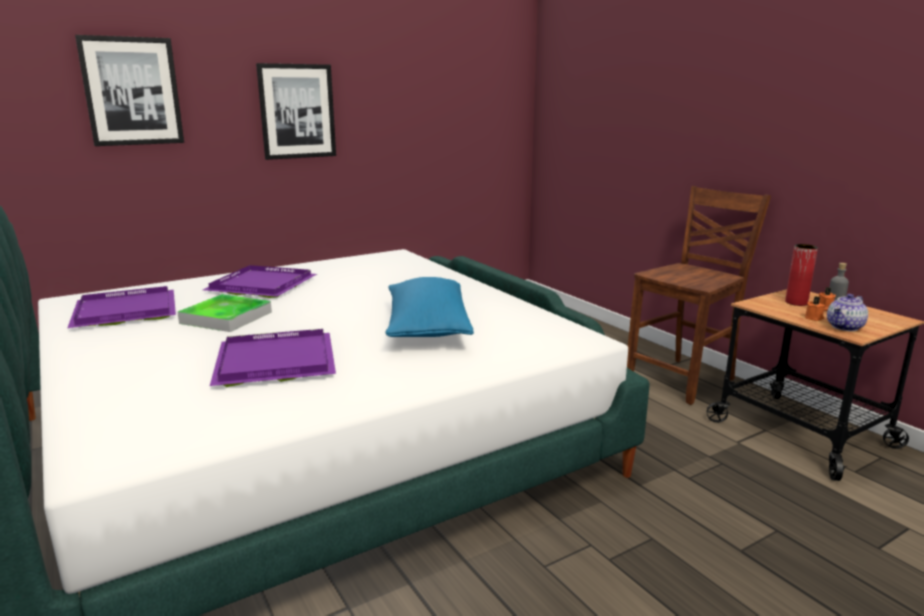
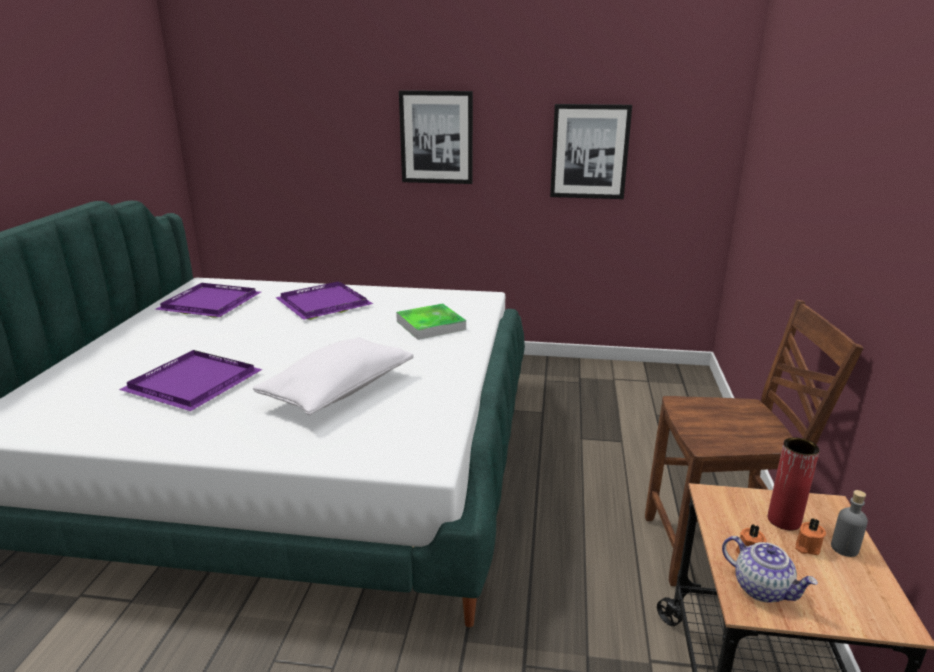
camera: 40 degrees right, 5 degrees up
(132, 91) = (295, 115): picture -> picture (589, 152)
(226, 317) = (245, 329): tray -> tray (431, 325)
(427, 328) = (338, 391): blue pillow -> white pillow
(845, 327) = (762, 588): teapot -> teapot turned 135 degrees counterclockwise

